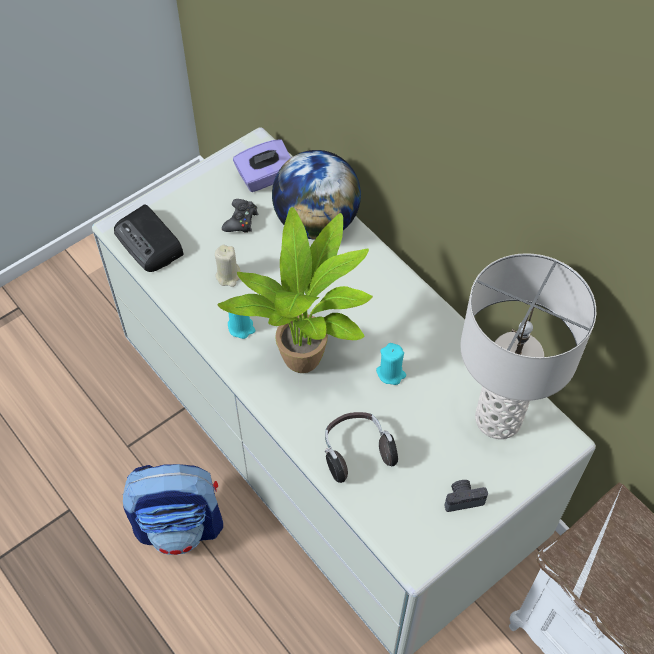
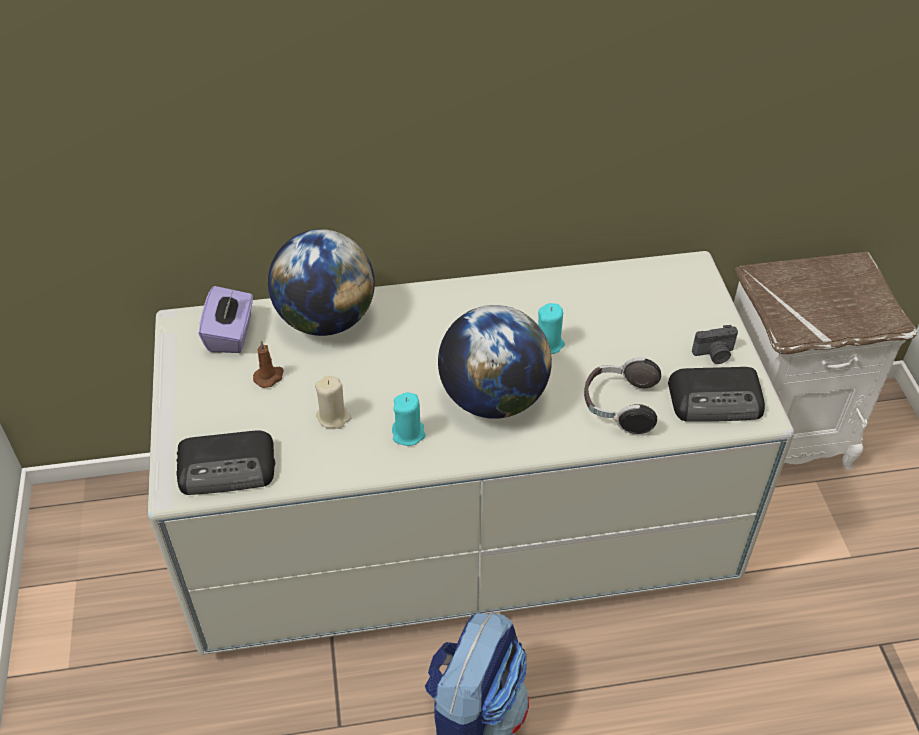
camera: 60 degrees left, 10 degrees down
(241, 220) = (269, 377): black game controller -> brown candle
(308, 363) = (493, 399): potted plant -> globe
(410, 520) = (717, 400): none -> radio
(463, 499) = (714, 354): camera -> camera turned 120 degrees counterclockwise
(498, 419) = (646, 295): white table lamp -> none

